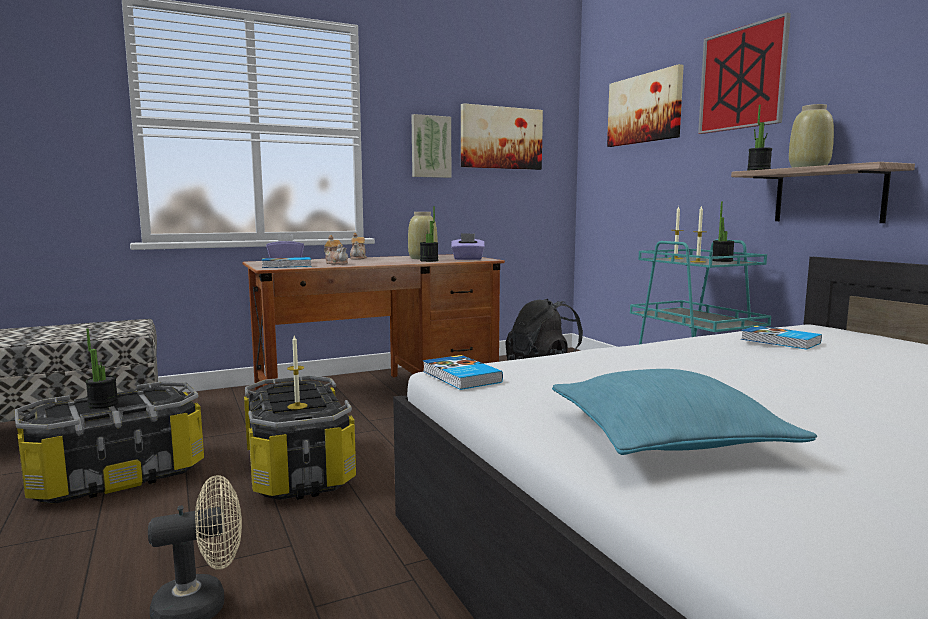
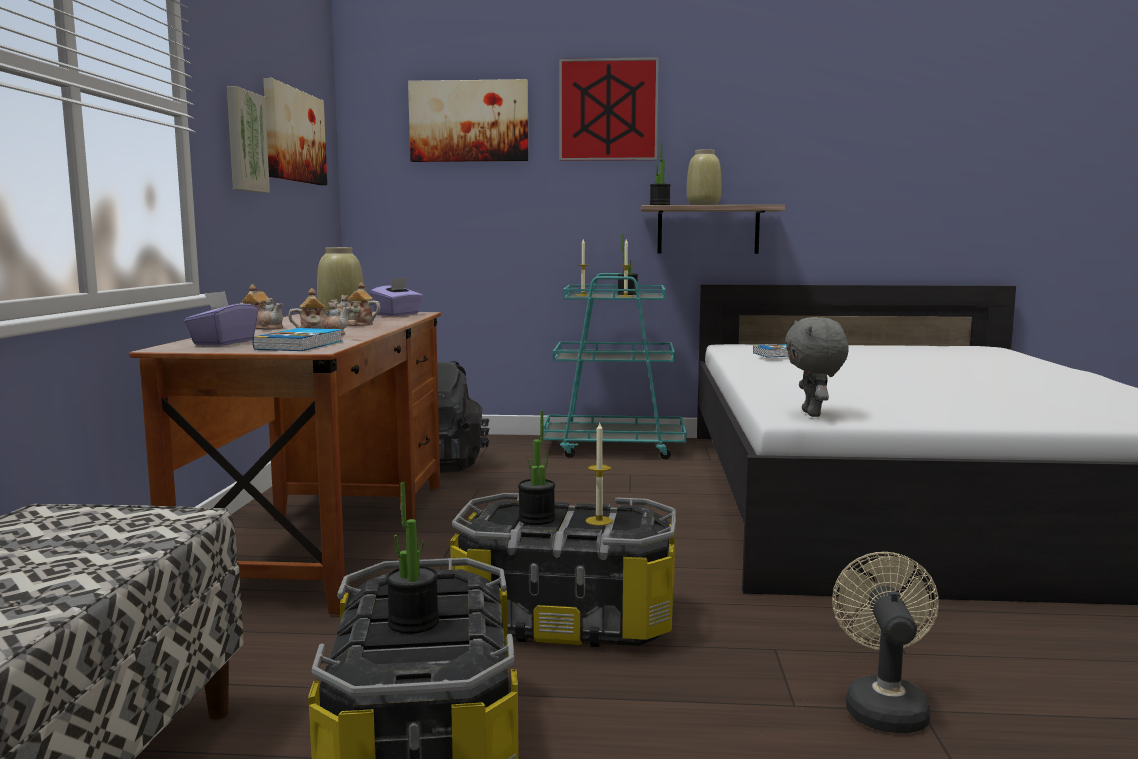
camera: 60 degrees left, 0 degrees up
(396, 261) = (354, 324): none -> teapot
(429, 260) = (382, 320): potted plant -> potted plant (536, 519)
(460, 377) = (813, 414): book -> grey plush toy
(666, 438) = (1008, 405): turquoise pillow -> none

